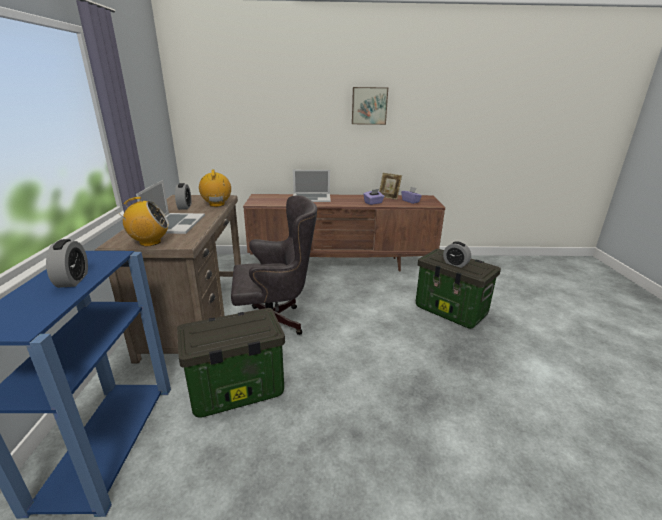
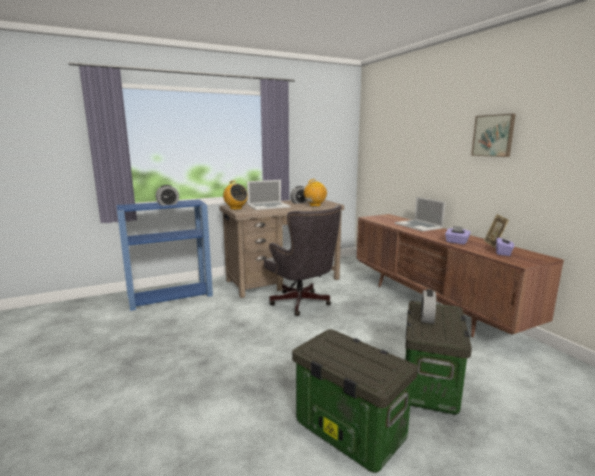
camera: 65 degrees right, 10 degrees down
(236, 391) = (221, 313): storage box -> storage box (347, 431)

